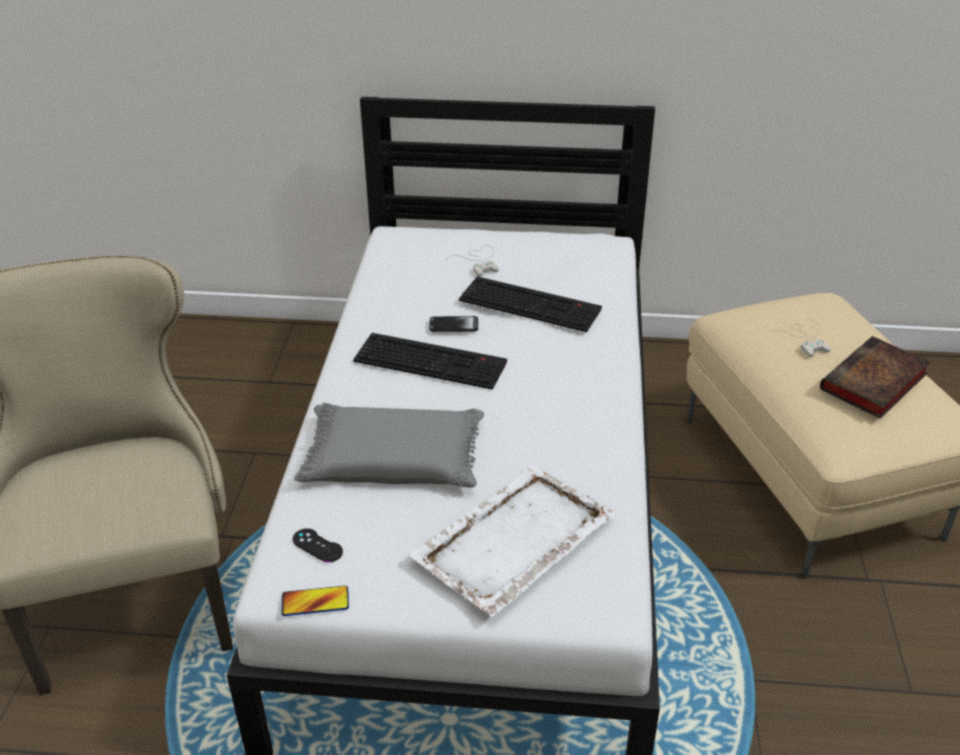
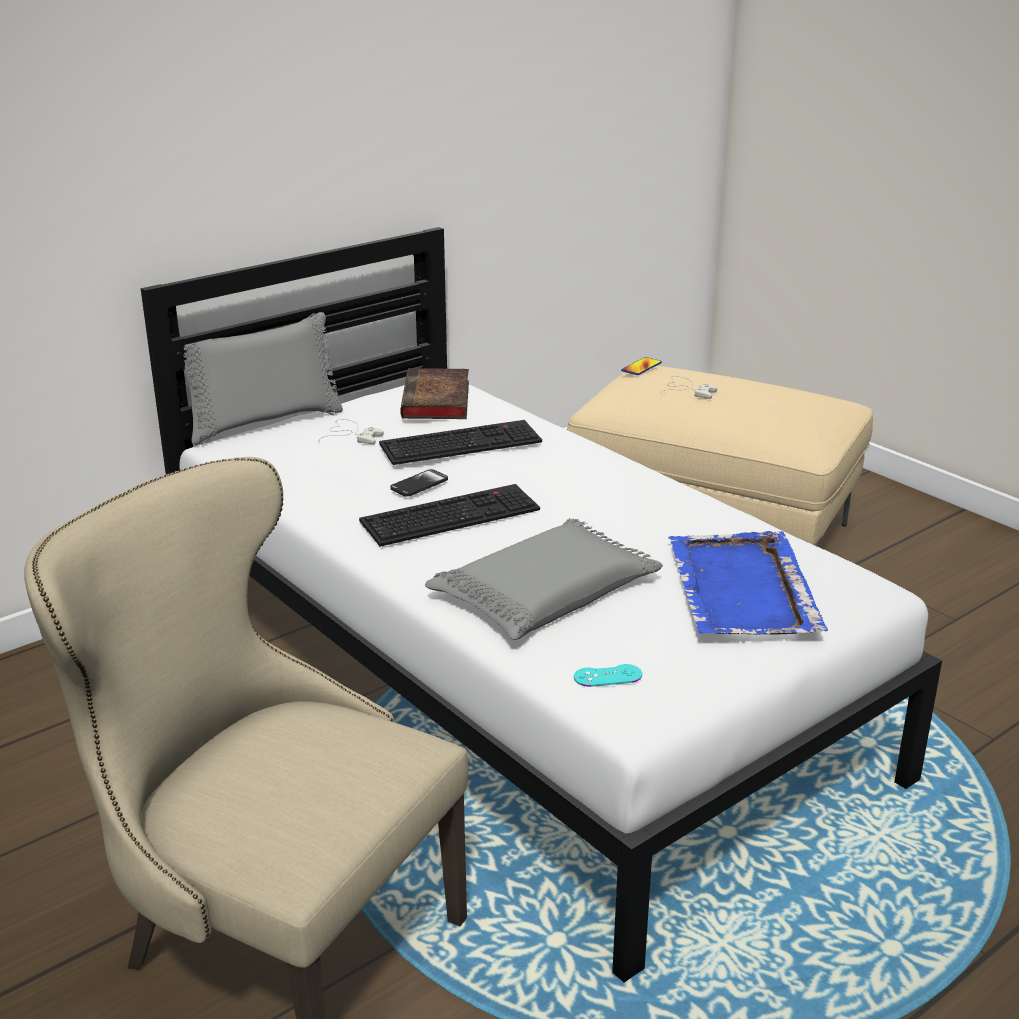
camera: 45 degrees left, 10 degrees down
(315, 602) = (679, 710): phone -> phone (641, 367)
(317, 545) = (608, 676): black game controller -> turquoise game controller
(445, 226) = (264, 423): none -> grey pillow
(512, 542) = (742, 590): white tray -> blue tray
(873, 384) = (774, 398): book -> book (437, 401)

